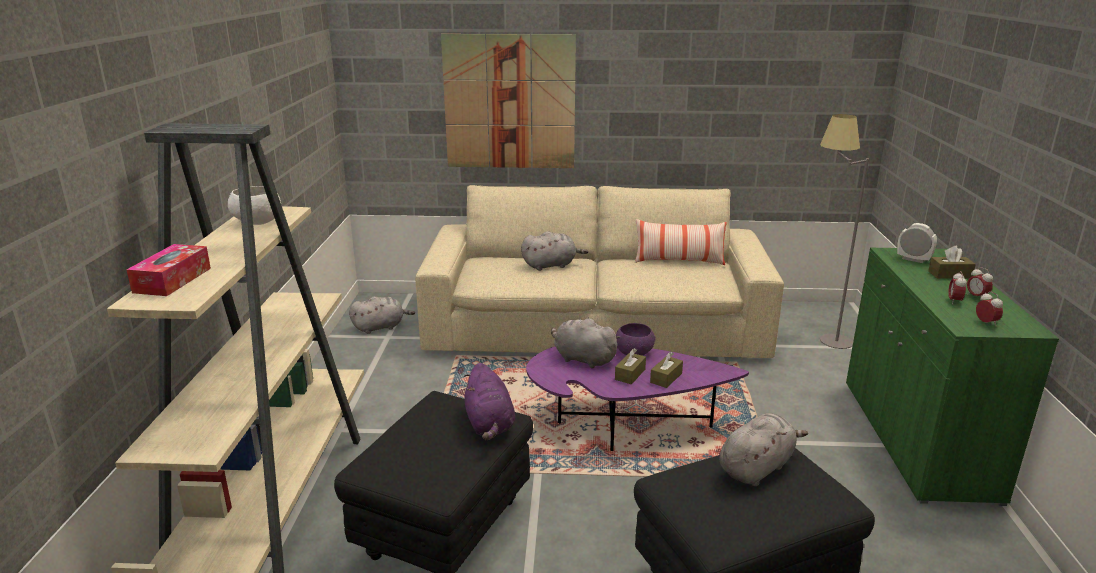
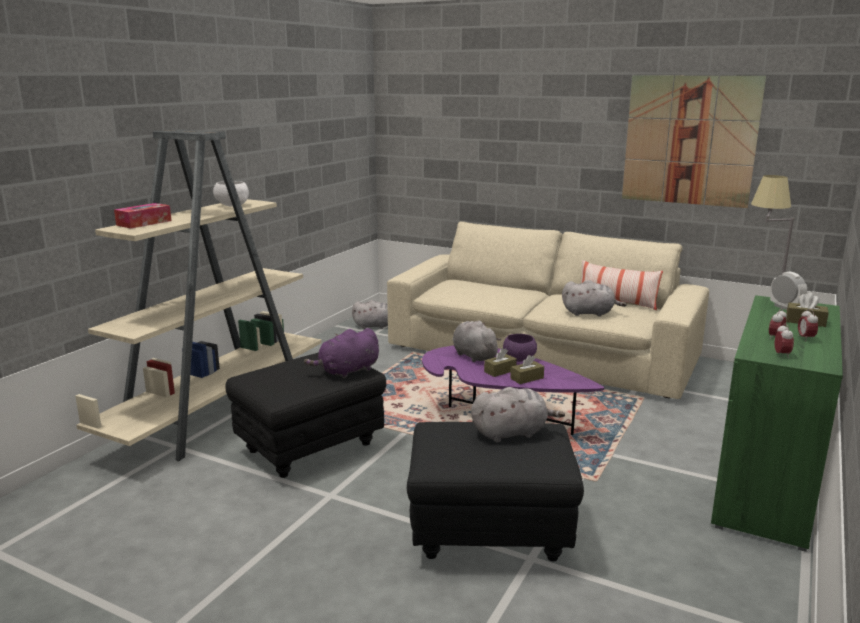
camera: 25 degrees right, 5 degrees down
(489, 424) = (347, 371): purple plush toy -> purple plush toy turned 45 degrees clockwise
(509, 102) = (499, 156): picture -> picture (689, 141)
(551, 265) = (502, 290): grey plush toy -> grey plush toy (590, 313)

